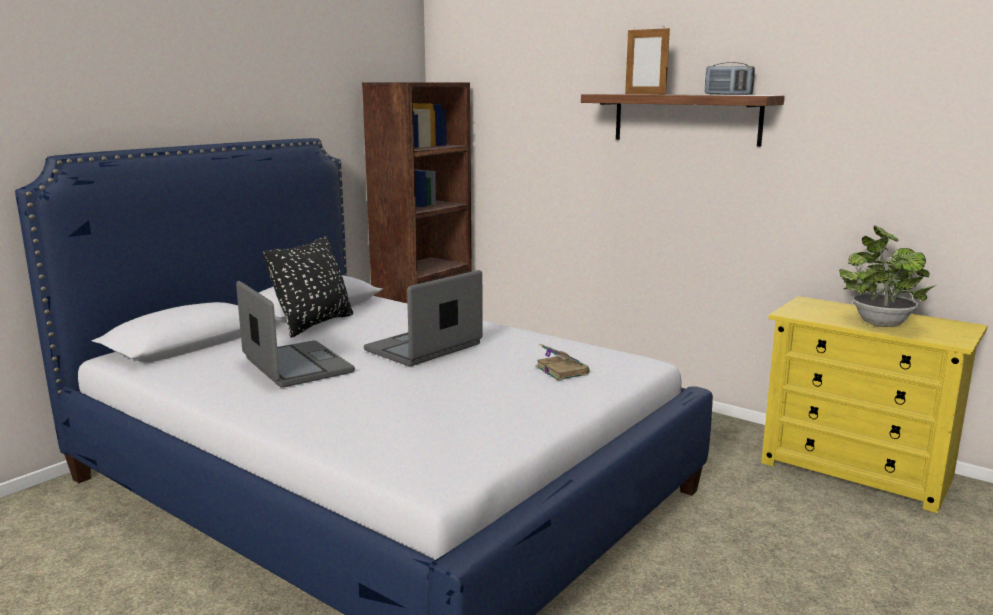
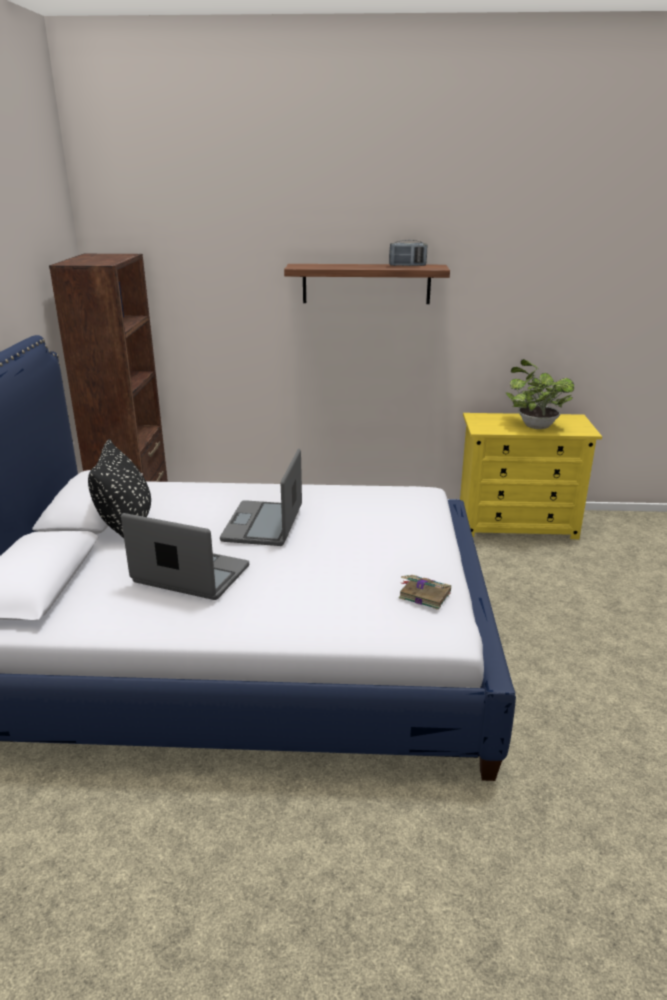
camera: 35 degrees left, 10 degrees up
(561, 370) = (388, 515): book -> book (423, 595)
(645, 94) = (341, 267): picture frame -> none

